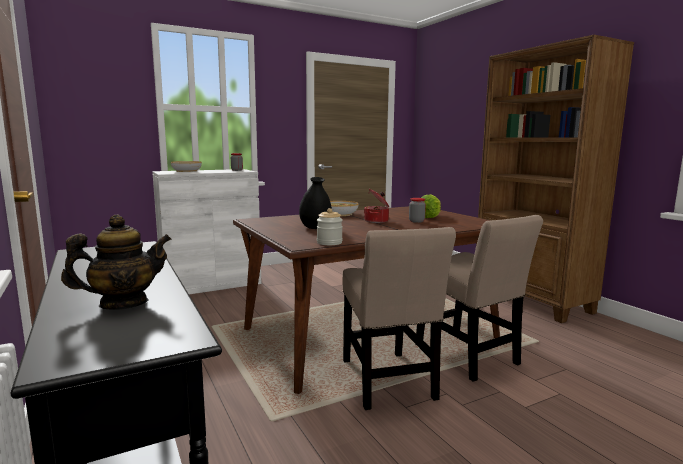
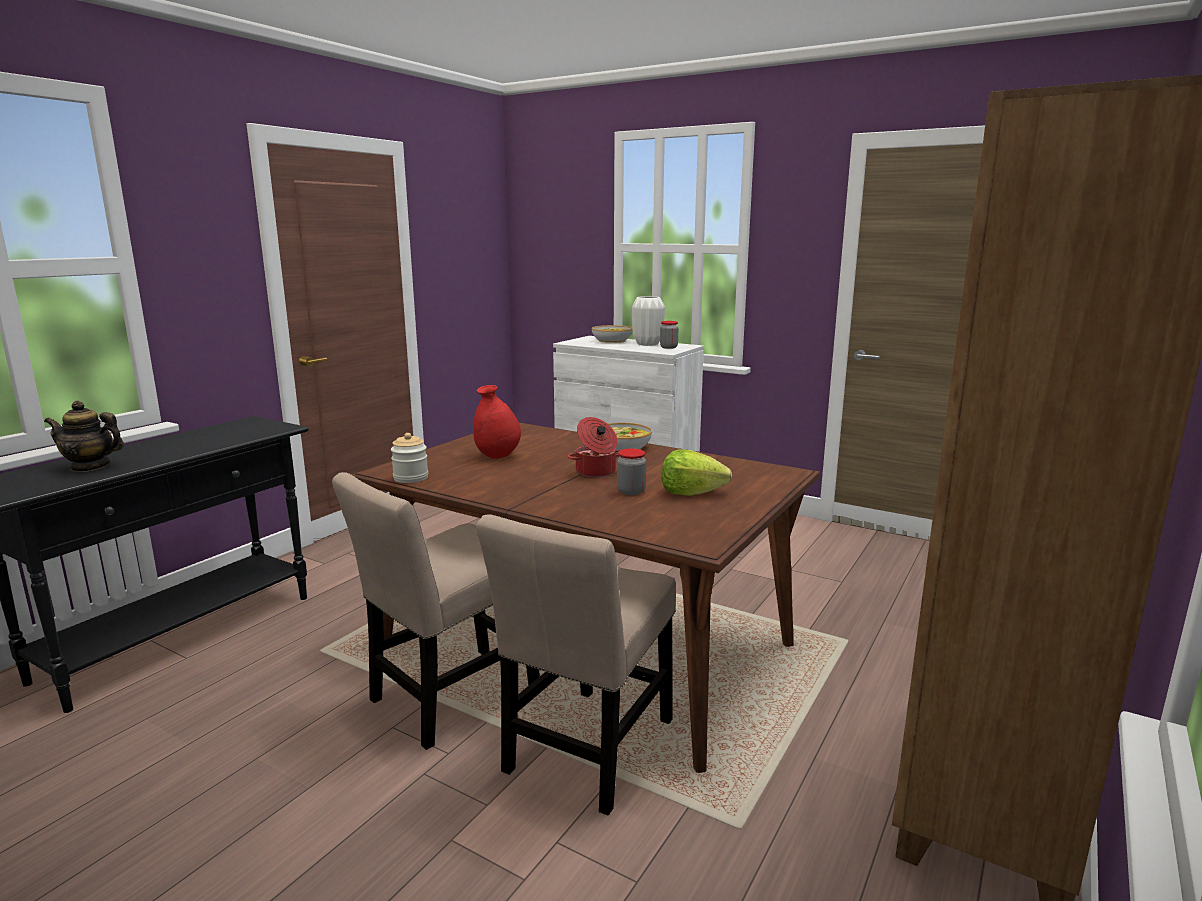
camera: 60 degrees right, 5 degrees up
(123, 303) = (90, 467): teapot -> teapot turned 150 degrees clockwise
(216, 170) = (647, 344): none -> white vase
(315, 228) = (497, 456): black vase -> red vase

